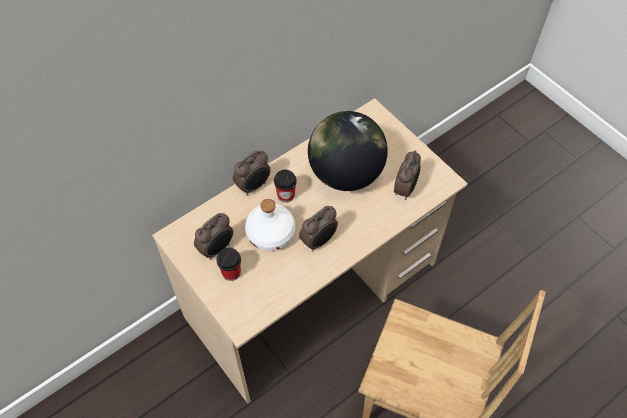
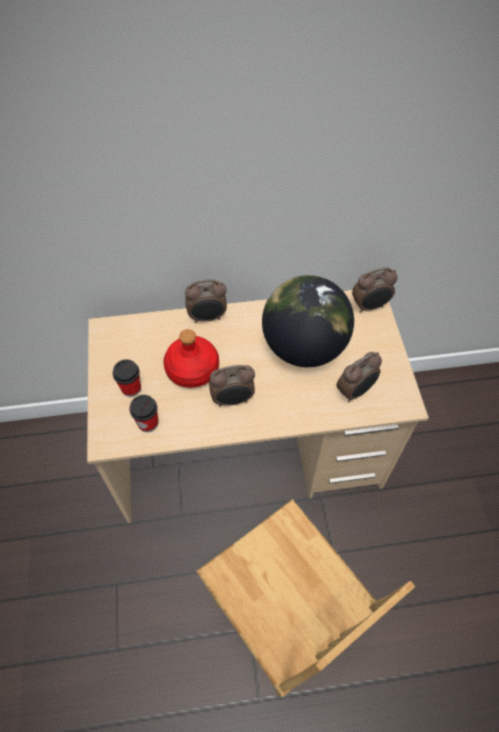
camera: 30 degrees right, 0 degrees up
(217, 249) = (134, 359): alarm clock -> alarm clock (370, 306)
(271, 234) = (192, 370): white bottle -> red bottle
(286, 195) = (231, 340): cup -> cup (148, 423)

